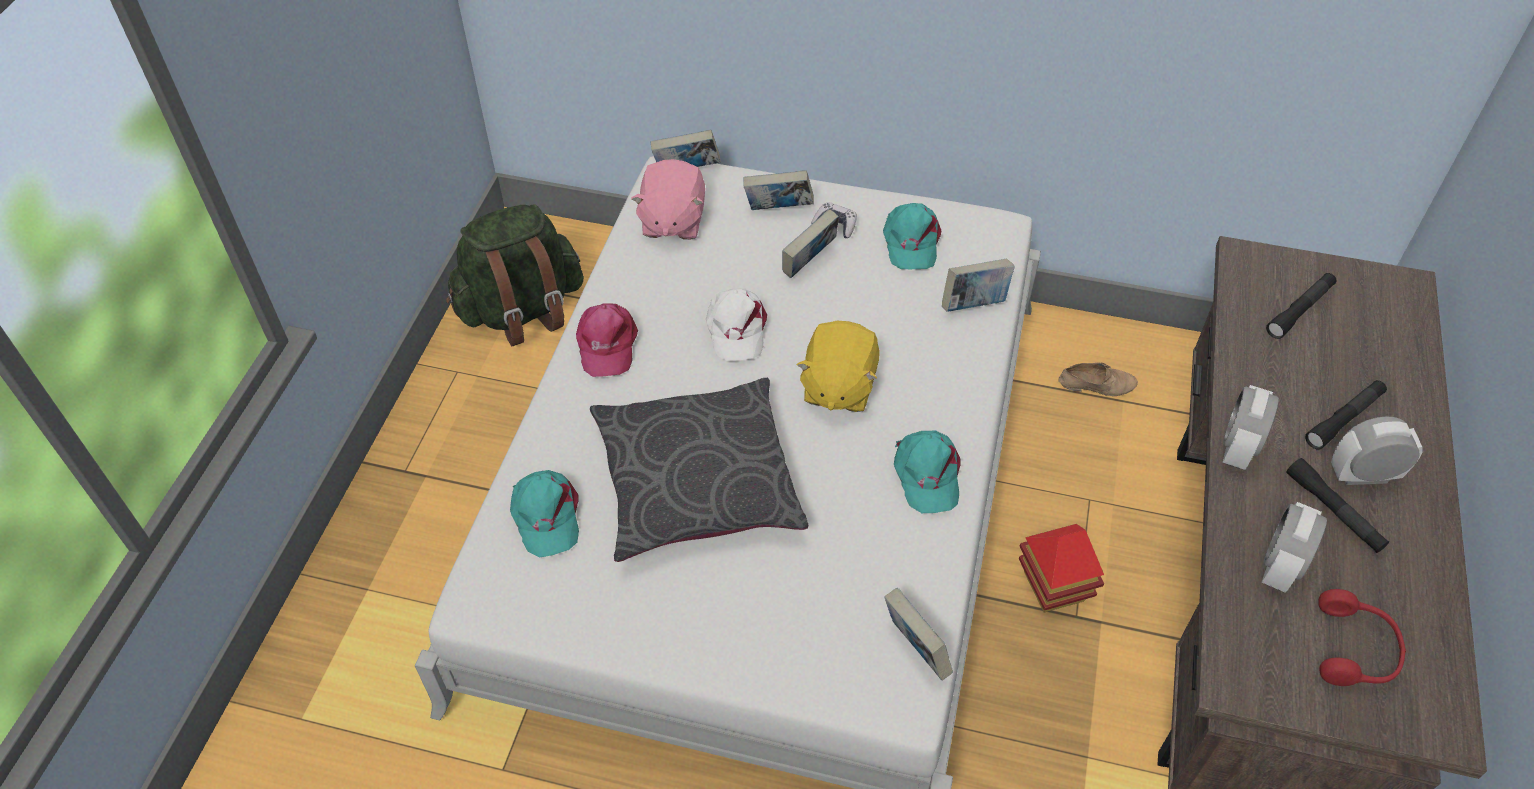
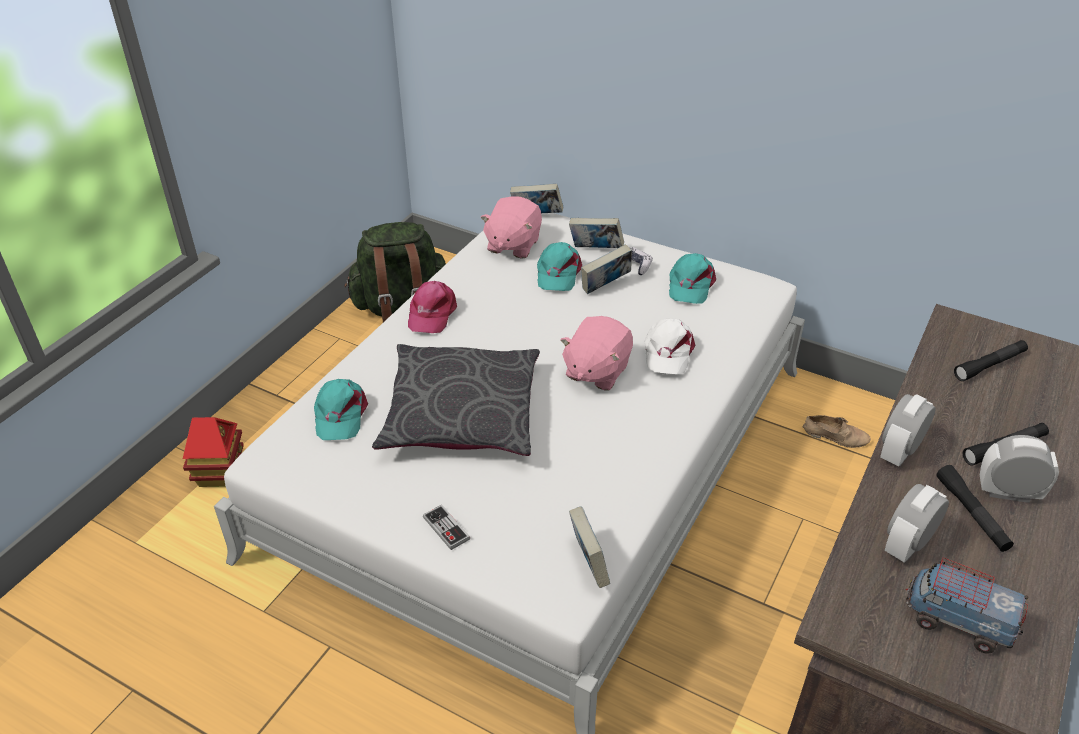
camera: 15 degrees right, 10 degrees down
(735, 642) = (446, 528): none -> game controller
(736, 329) = (532, 319): white cap -> white cap (667, 352)
(837, 387) = (596, 371): yellow plush toy -> pink plush toy
(926, 474) = (645, 443): turquoise cap -> turquoise cap (558, 273)
(974, 304) = (726, 334): book -> none
(1053, 586) = (750, 576): toy house -> toy house (220, 472)
(1355, 650) = (957, 622): red headphones -> toy truck

